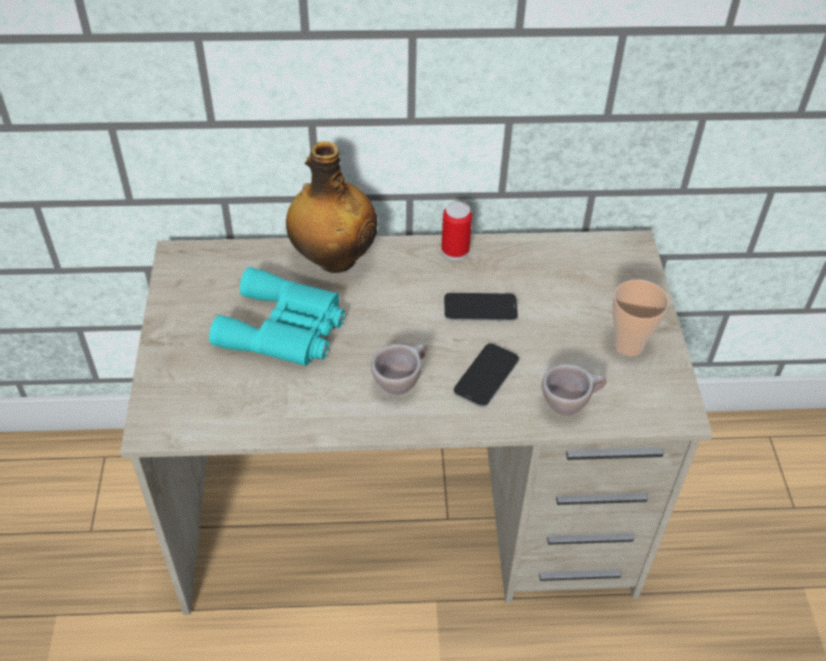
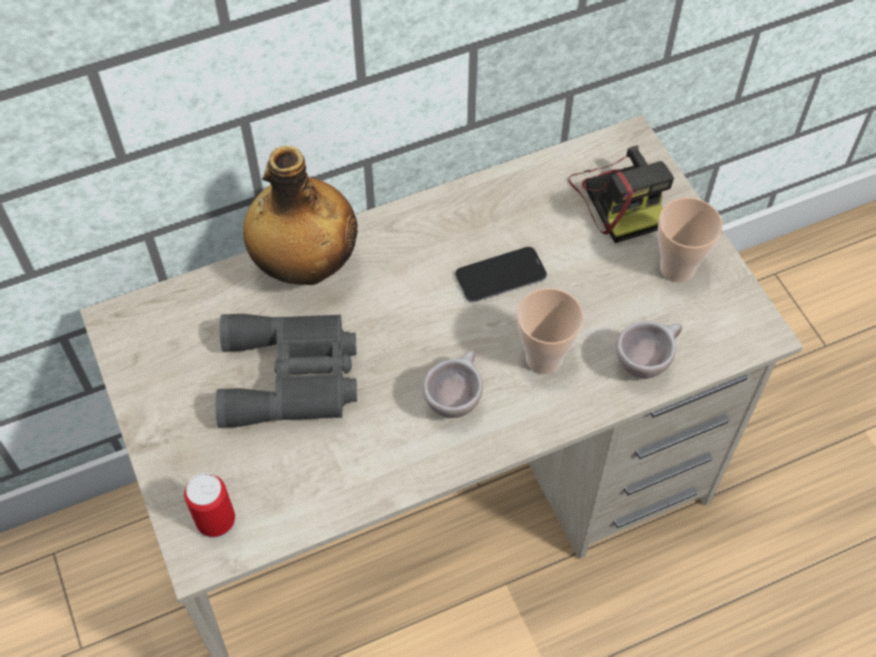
camera: 20 degrees left, 10 degrees up
(285, 329) = (293, 377): turquoise binoculars -> grey binoculars
(455, 251) = (440, 210): can -> can (216, 521)
(486, 376) = (544, 358): phone -> cup
(604, 282) = (619, 198): none -> camera

